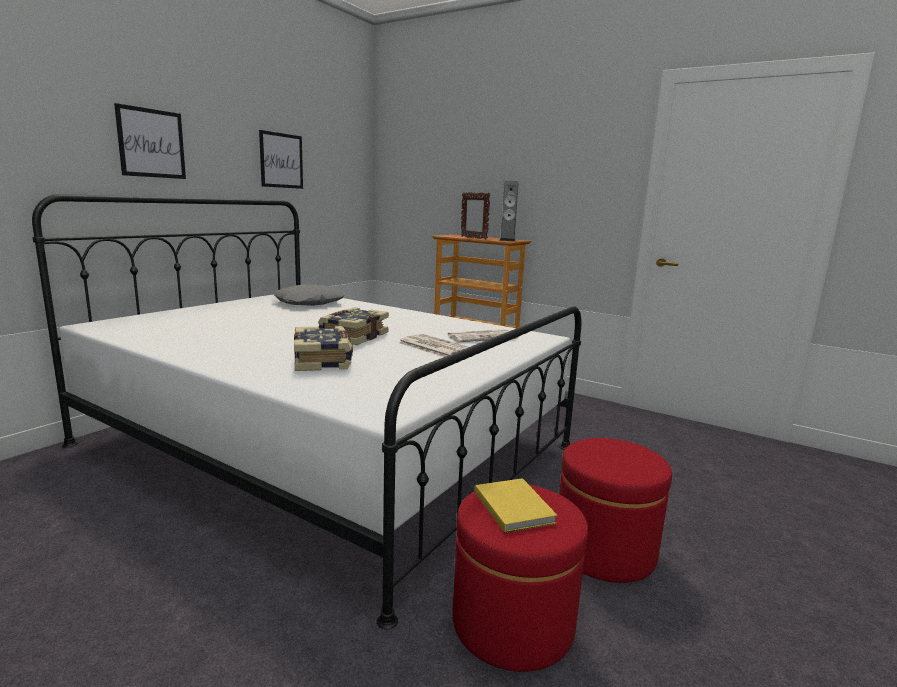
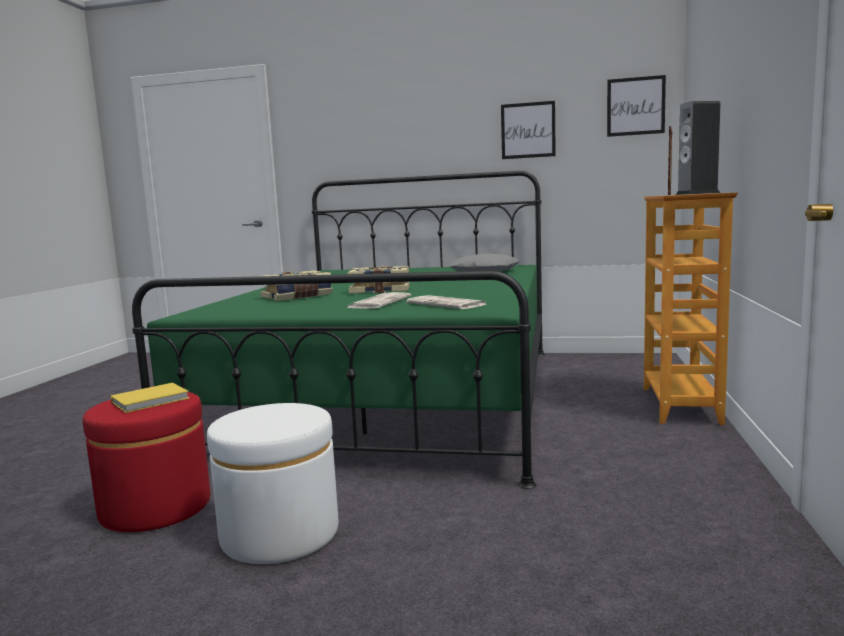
camera: 70 degrees right, 5 degrees down
(151, 143) = (397, 136): picture -> picture (635, 106)
(326, 446) = (393, 398): white bed -> green bed
(604, 551) = (280, 534): red ottoman -> white ottoman

